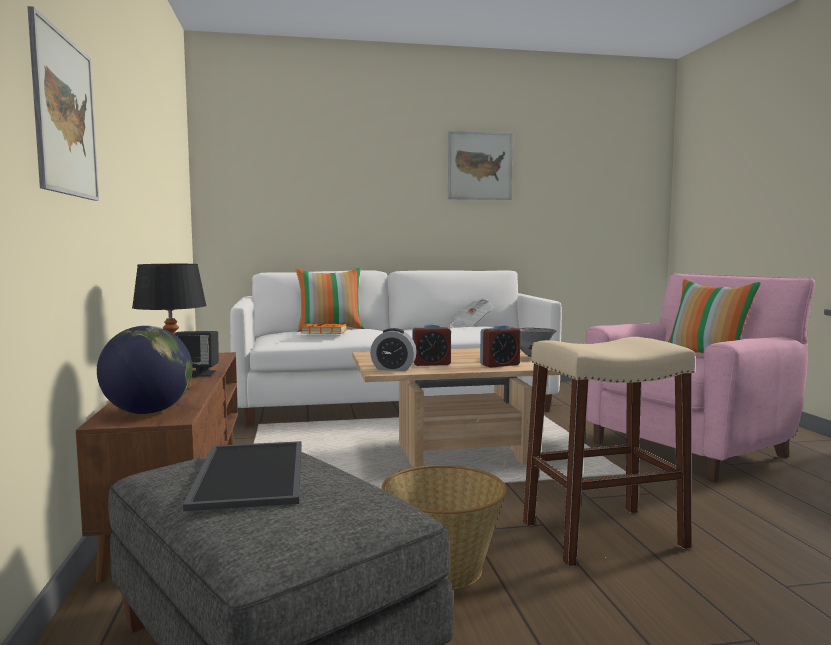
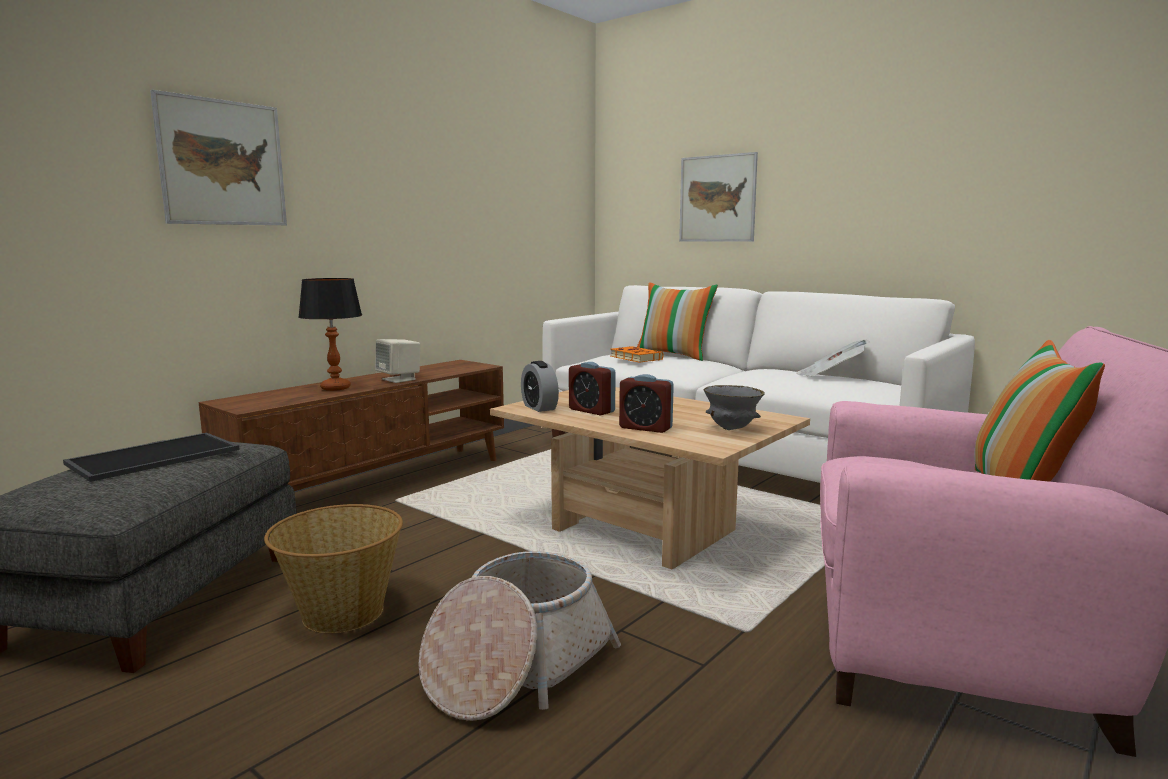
camera: 50 degrees right, 5 degrees up
(148, 412) = (259, 400): globe -> none
(199, 374) = (399, 379): black speaker -> beige speaker
(480, 166) = (929, 133): picture -> picture (717, 198)
(603, 535) = (516, 666): beige stool -> basket

